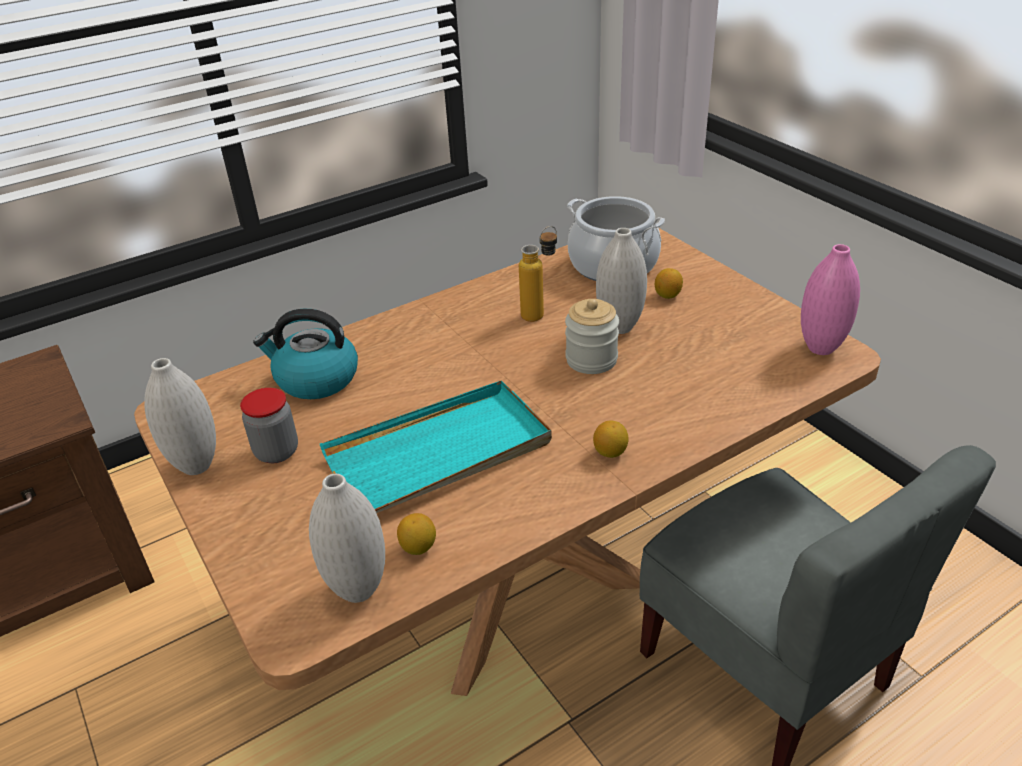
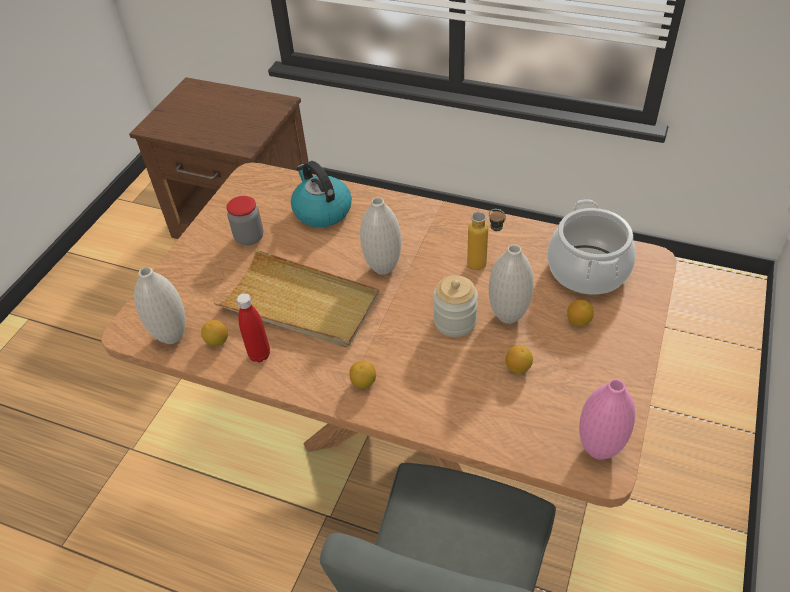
camera: 55 degrees right, 10 degrees up
(196, 466) = (216, 216): white vase -> white vase (383, 268)
(440, 453) = (300, 303): turquoise tray -> beige tray
(483, 518) = (259, 355): none -> red bottle
(688, 349) = (518, 367): none -> lemon

